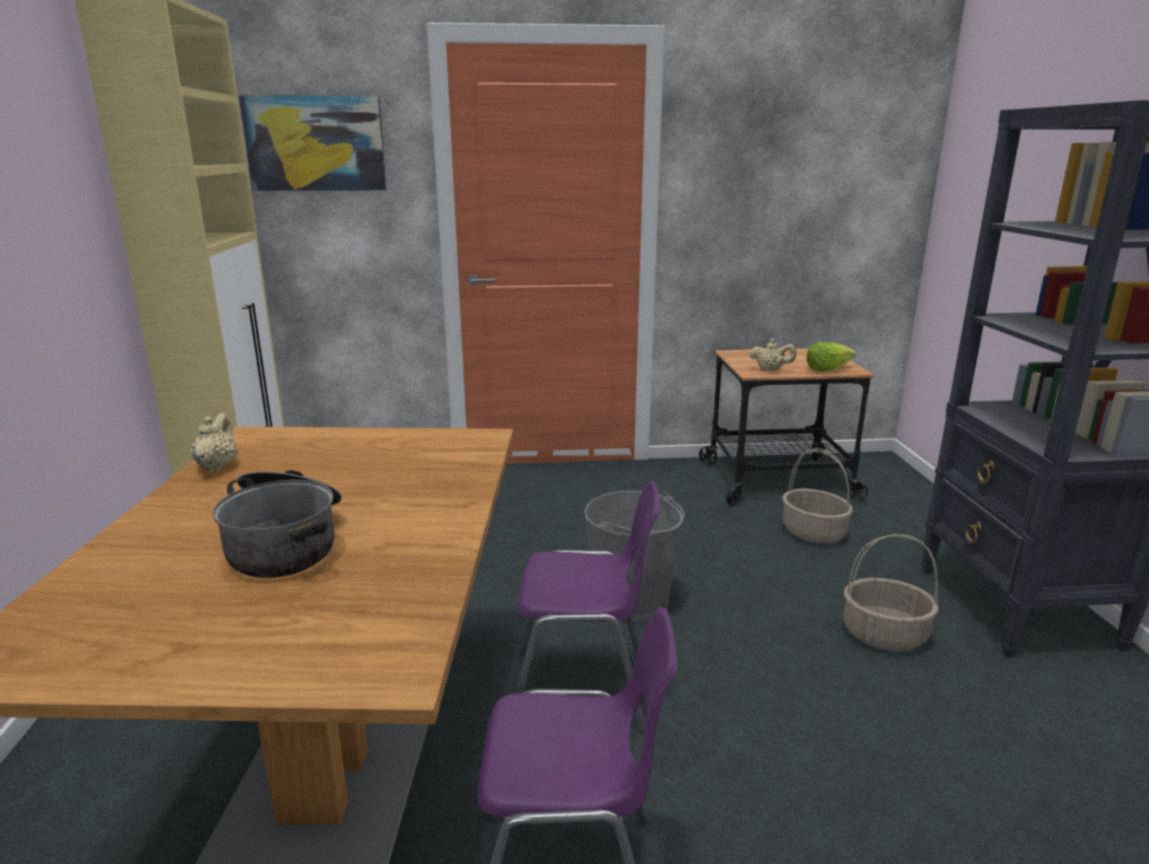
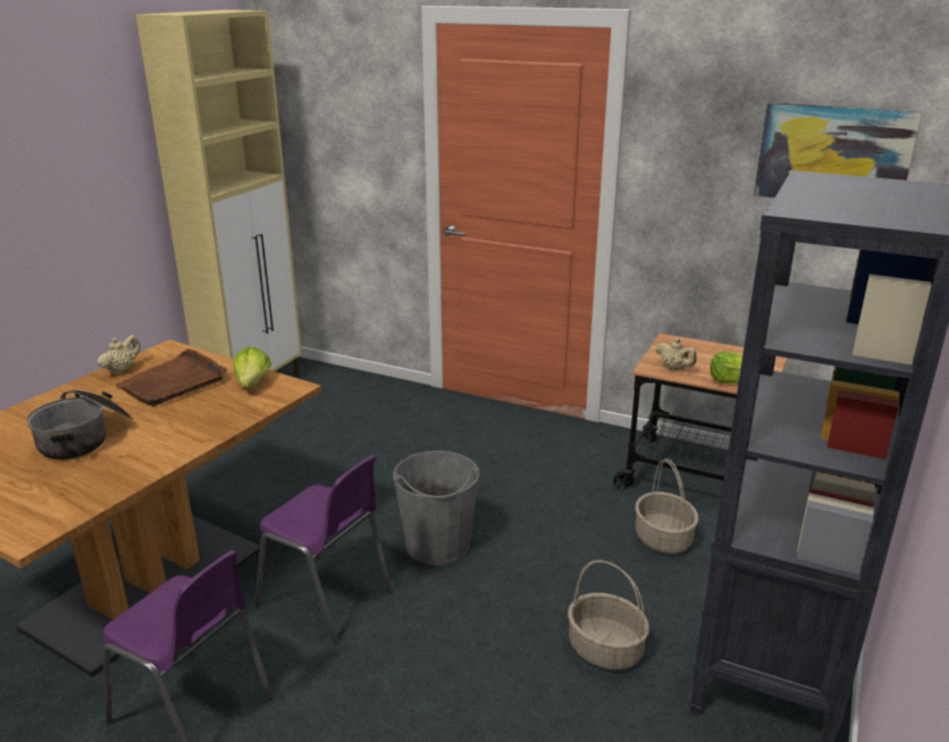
camera: 30 degrees right, 5 degrees up
(316, 144) = (338, 104): picture -> picture (833, 155)
(318, 462) = (173, 382): none -> brown tray
(429, 442) = (253, 383): none -> lettuce

